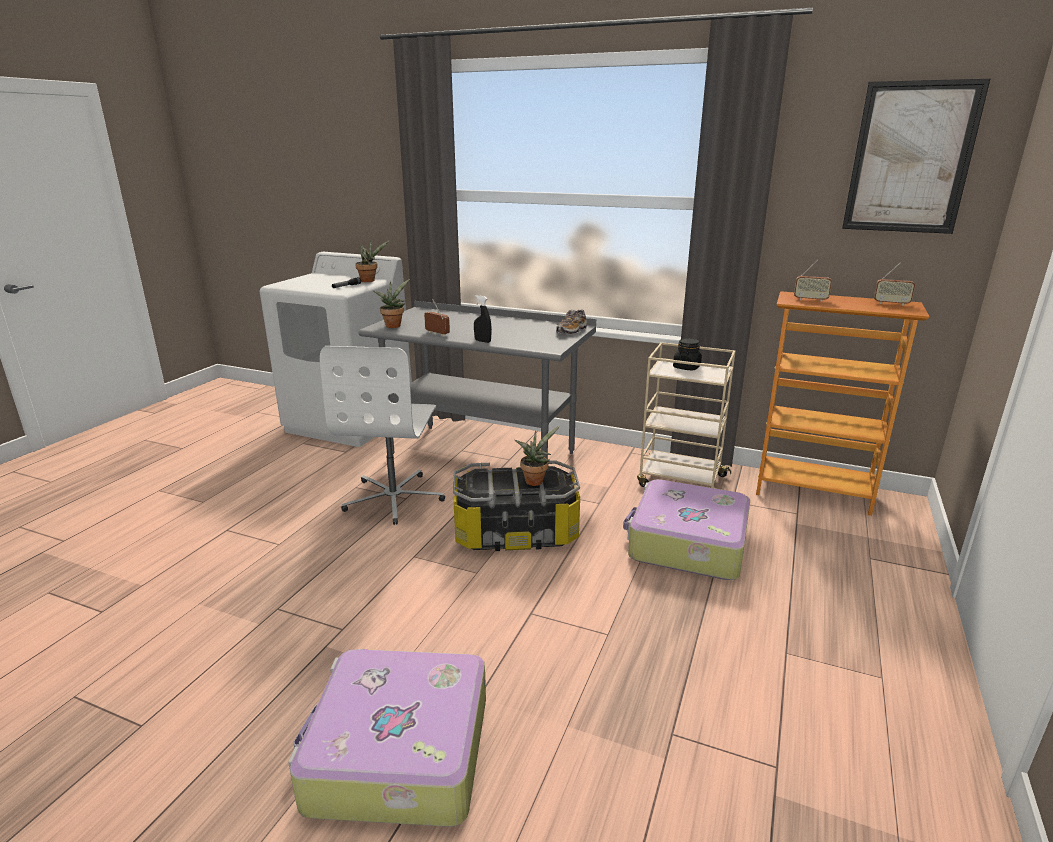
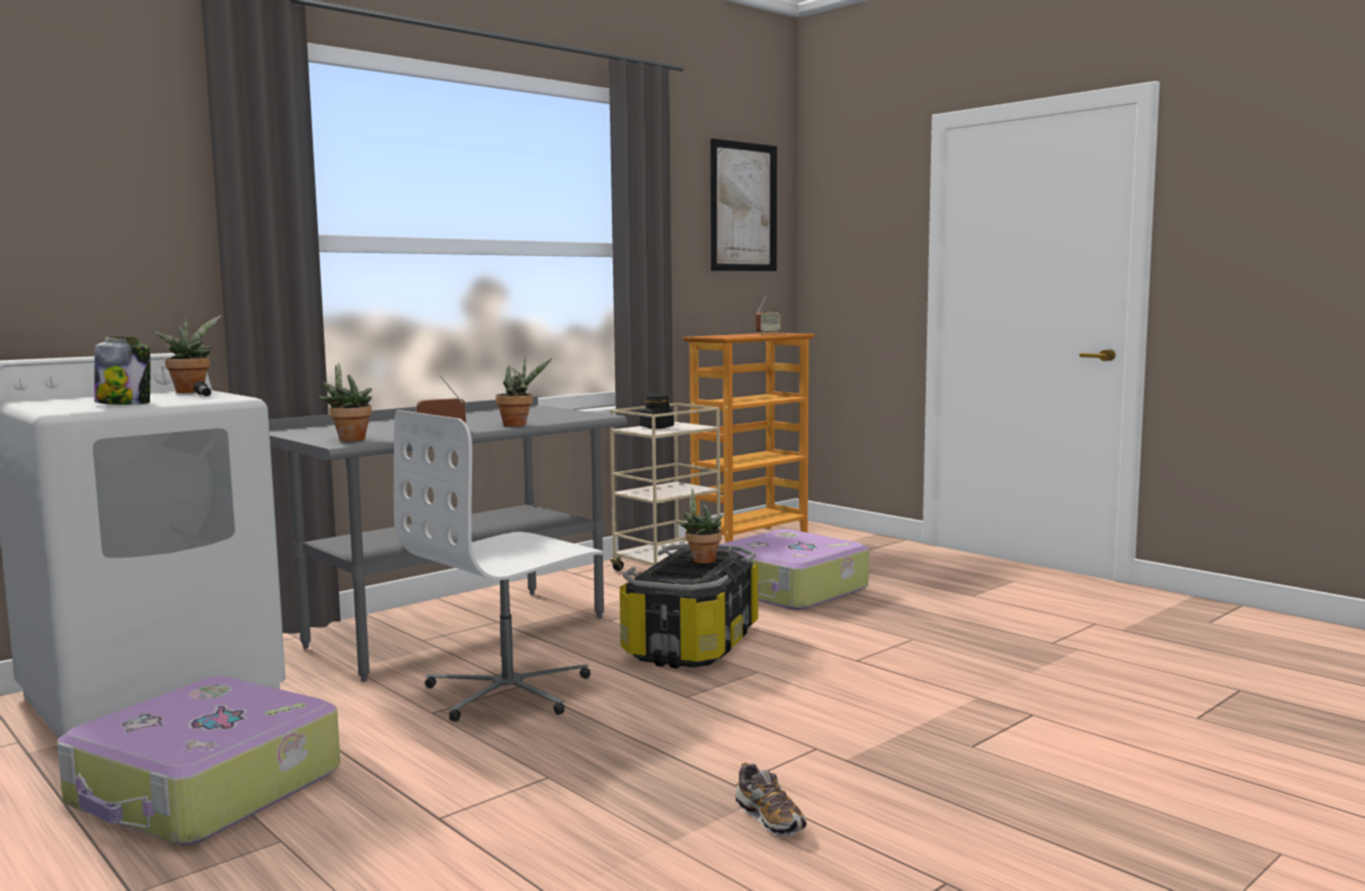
camera: 65 degrees left, 15 degrees down
(304, 285) = (124, 404): none -> jar
(394, 498) = (509, 691): white office chair -> white office chair turned 105 degrees clockwise
(397, 753) = (1044, 739): suitcase -> suitcase (205, 789)
(482, 341) = (518, 425): black spray bottle -> potted plant
(572, 331) = (544, 409): shoe -> shoe (770, 818)
(810, 300) = (727, 336): radio -> none

